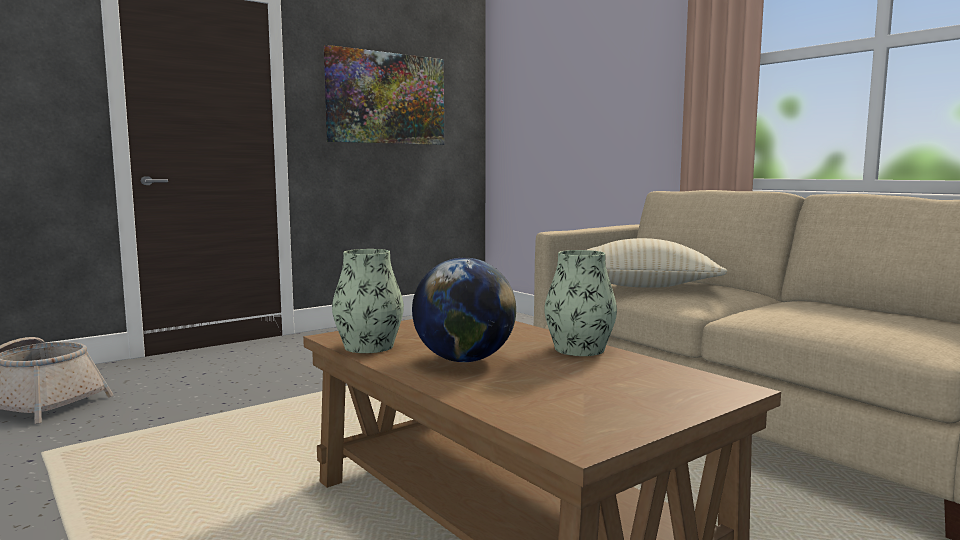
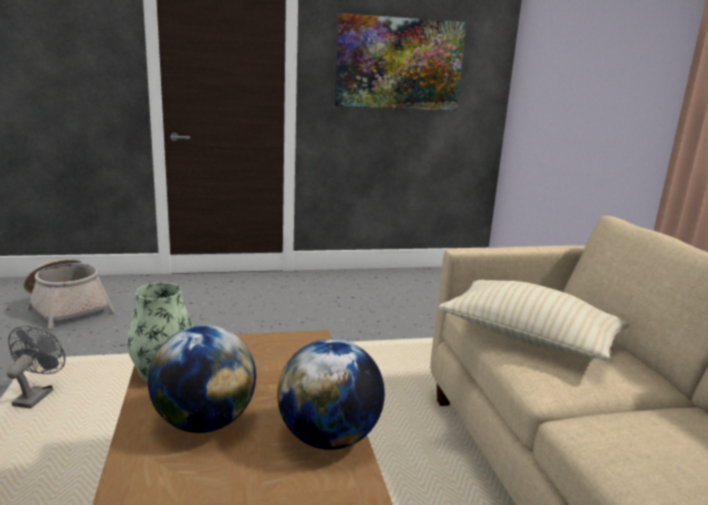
camera: 25 degrees right, 10 degrees up
(101, 474) = (37, 395): none -> grey fan
(579, 349) = (329, 438): vase -> globe

